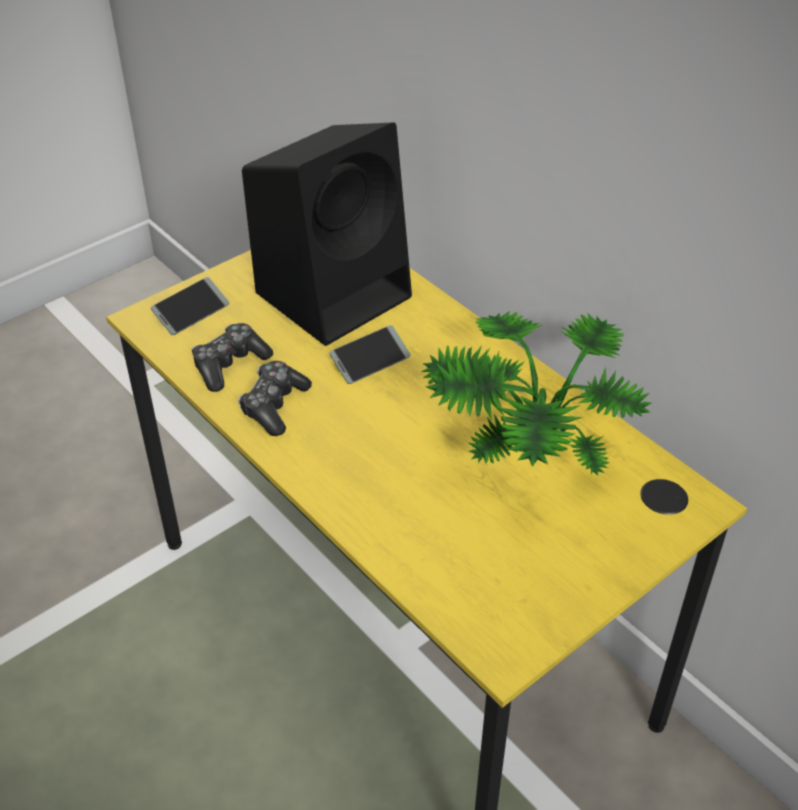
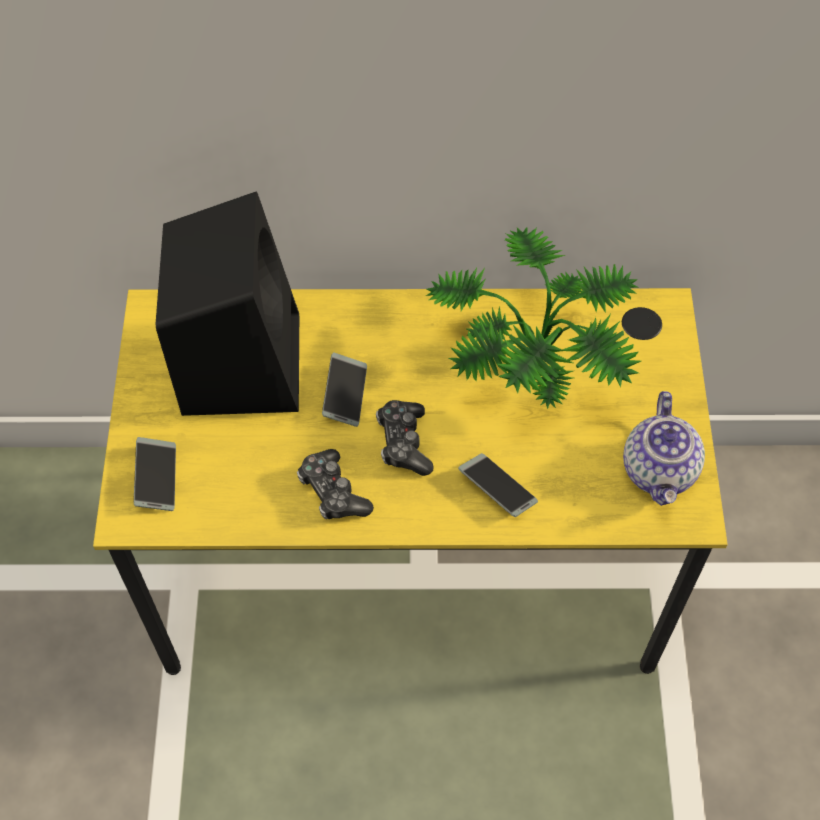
camera: 50 degrees left, 15 degrees up
(230, 365) = (253, 492): game controller -> game controller (403, 443)
(382, 499) = (497, 489): none -> phone
(524, 600) = (660, 471): none -> teapot

